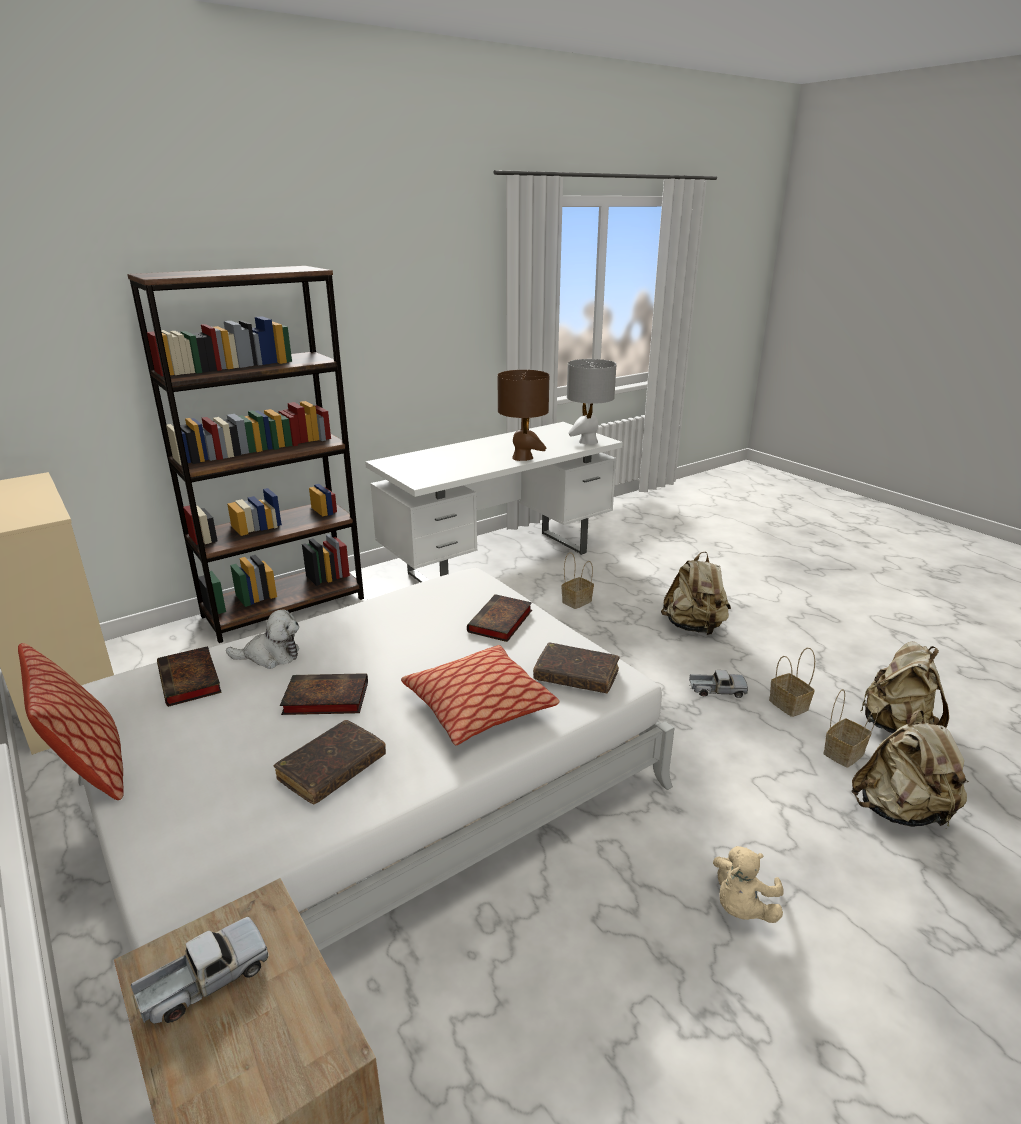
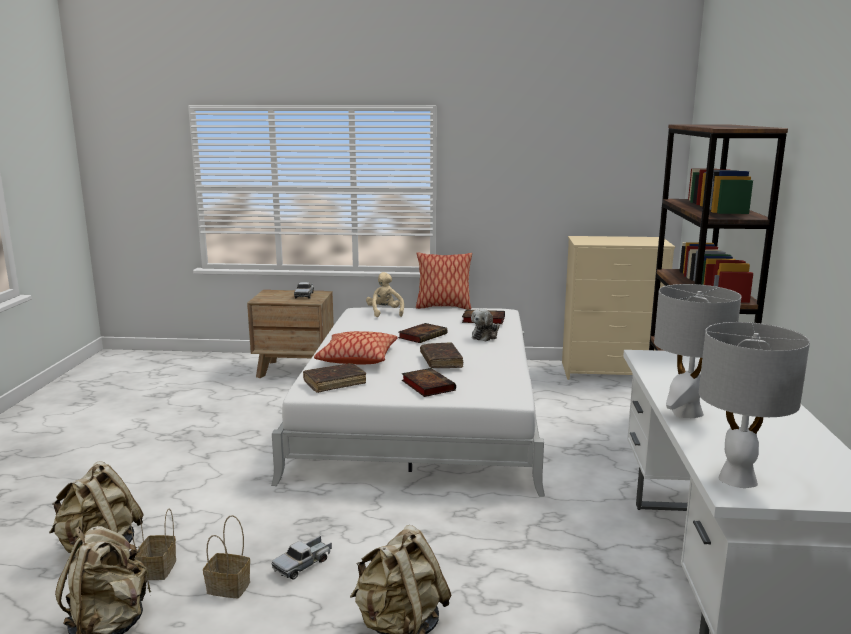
camera: 130 degrees right, 10 degrees down
(332, 769) = (370, 329): brown book -> brown book (441, 361)
(522, 458) = (686, 412): brown table lamp -> grey table lamp
(577, 601) = (552, 579): basket -> none
(742, 907) = (190, 462): beige plush toy -> beige plush toy (385, 313)

